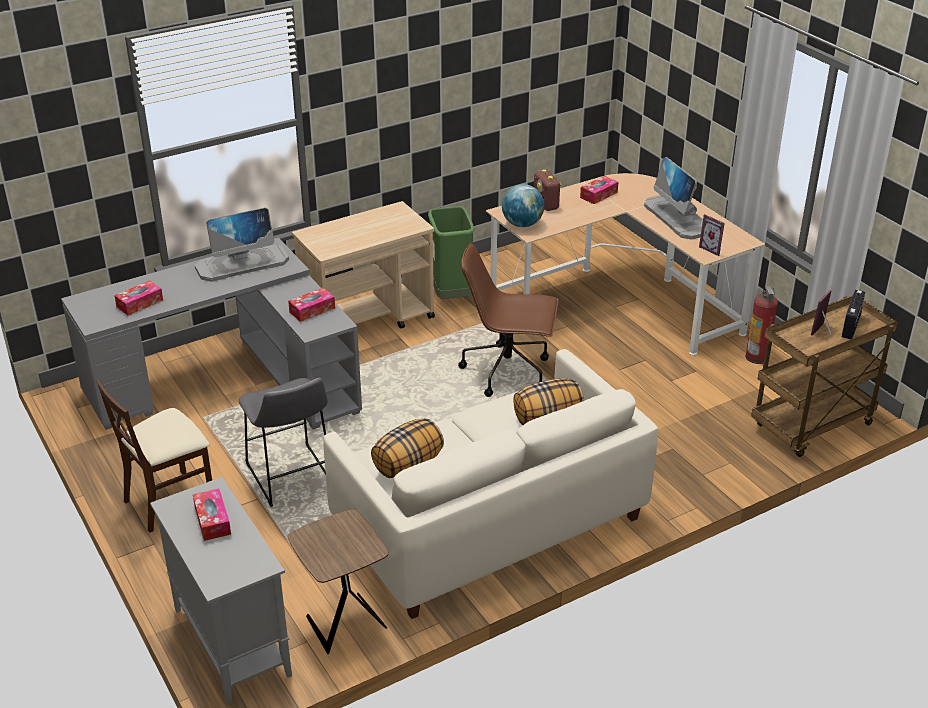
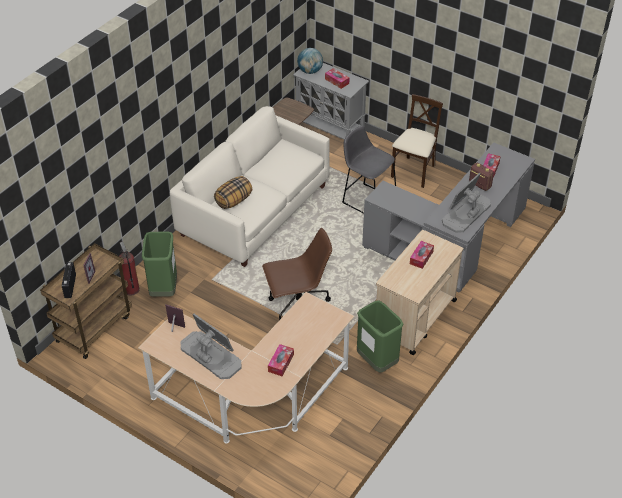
camera: 155 degrees right, 10 degrees up
(312, 310) = (398, 201): tissue box -> tissue box (421, 257)
(408, 465) = (287, 156): pillow -> none
(522, 224) = (319, 308): globe -> globe (310, 71)
(546, 204) = (314, 337): radio -> radio (479, 185)
(692, 445) = (164, 290): none -> green trash can
(757, 357) = (138, 377): fire extinguisher -> fire extinguisher (131, 289)

